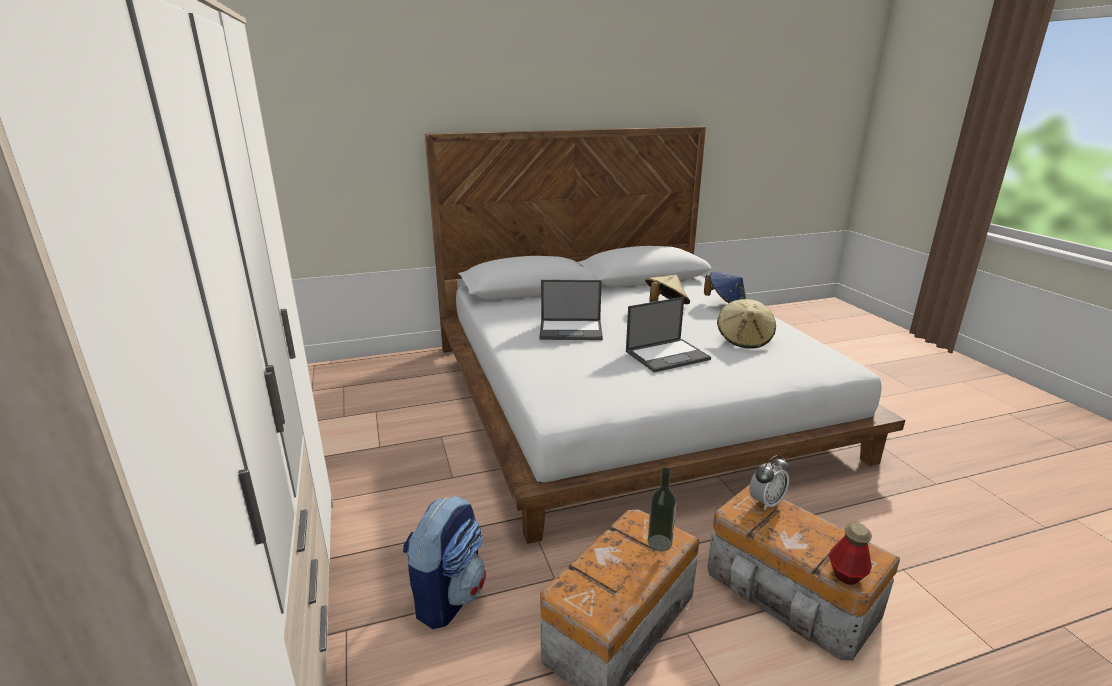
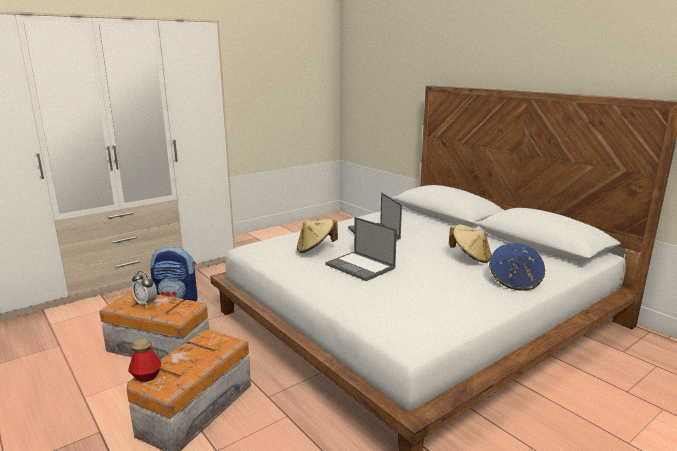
camera: 70 degrees right, 5 degrees down
(659, 543) = (172, 313): bottle -> none
(744, 339) = (427, 292): beige hat -> beige hat (315, 249)
(766, 502) = (221, 345): alarm clock -> alarm clock (146, 303)

